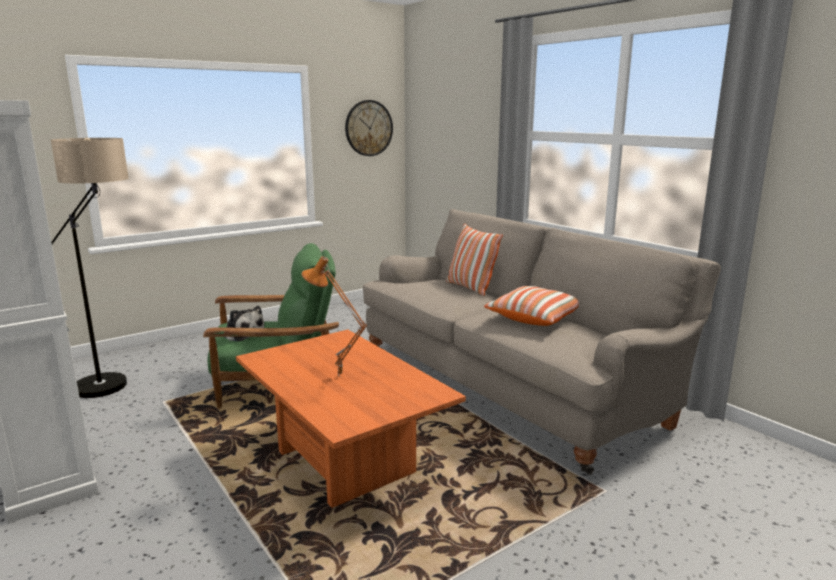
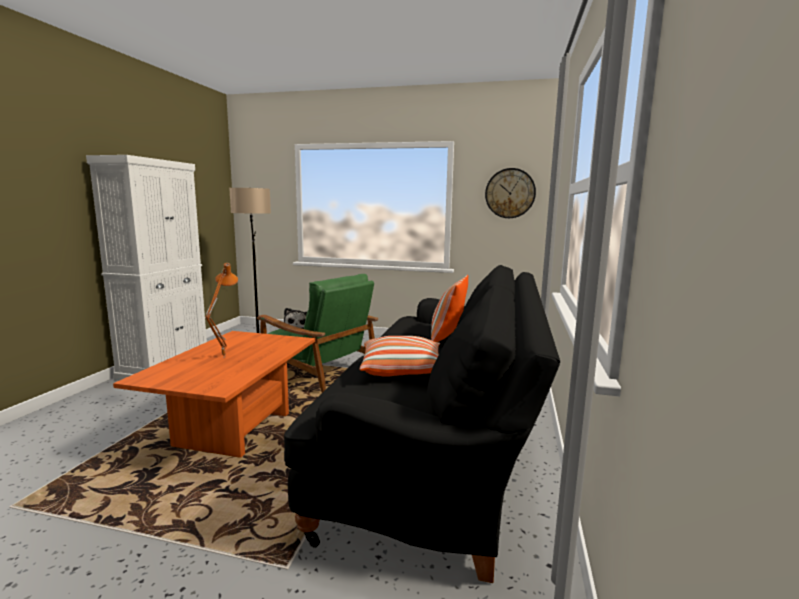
camera: 50 degrees right, 5 degrees down
(509, 384) = (440, 445): beige sofa -> black sofa

